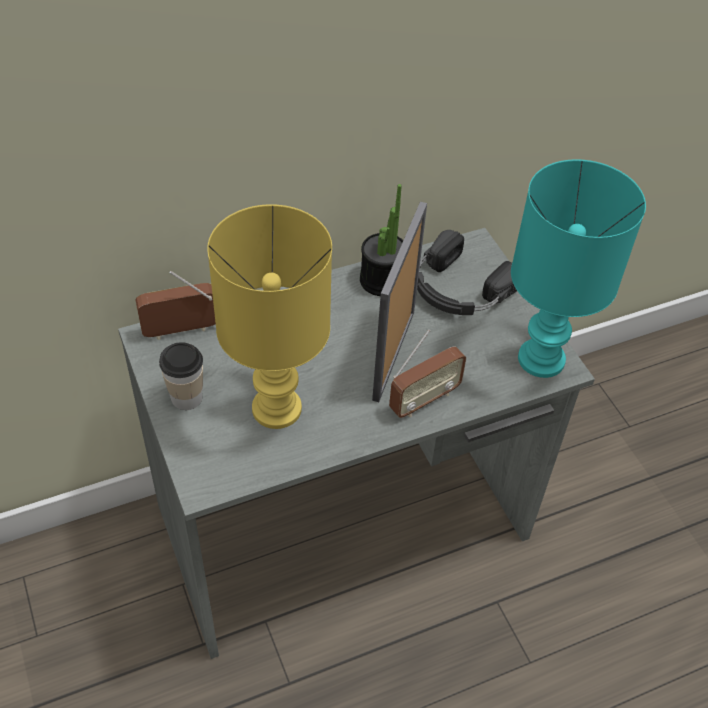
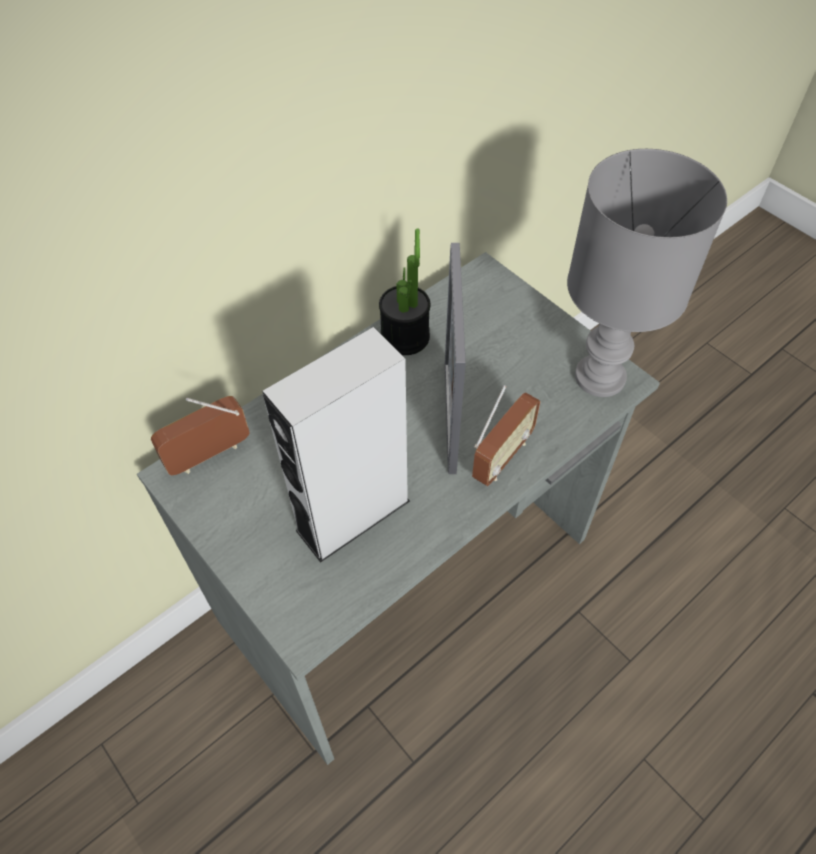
camera: 15 degrees left, 5 degrees up
(186, 397) = (245, 532): cup -> none
(278, 409) = (353, 515): yellow table lamp -> grey speaker
(458, 288) = (486, 324): black headphones -> none
(542, 358) = (600, 375): turquoise table lamp -> grey table lamp

